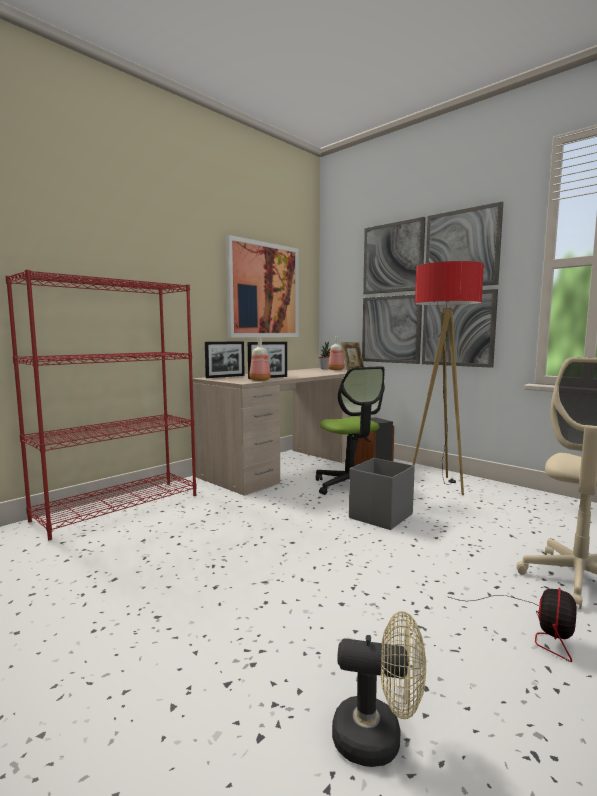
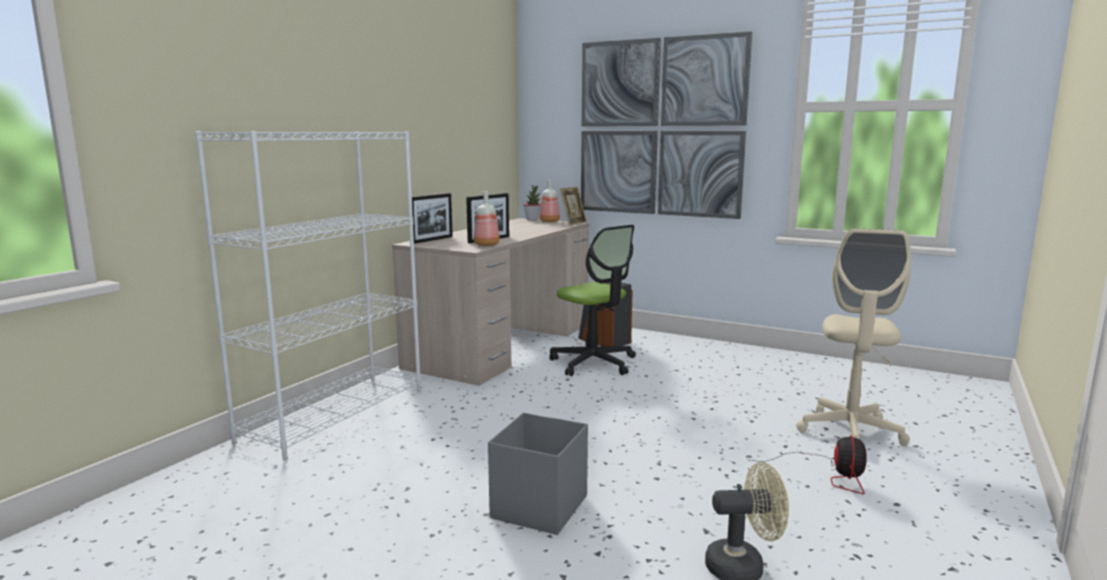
camera: 15 degrees left, 5 degrees up
(119, 507) = (335, 414): red bookcase -> white bookcase
(263, 290) = (461, 123): picture -> none
(380, 516) = (645, 393): grey storage box -> grey storage box (538, 508)
(439, 485) = (688, 354): floor lamp -> none

